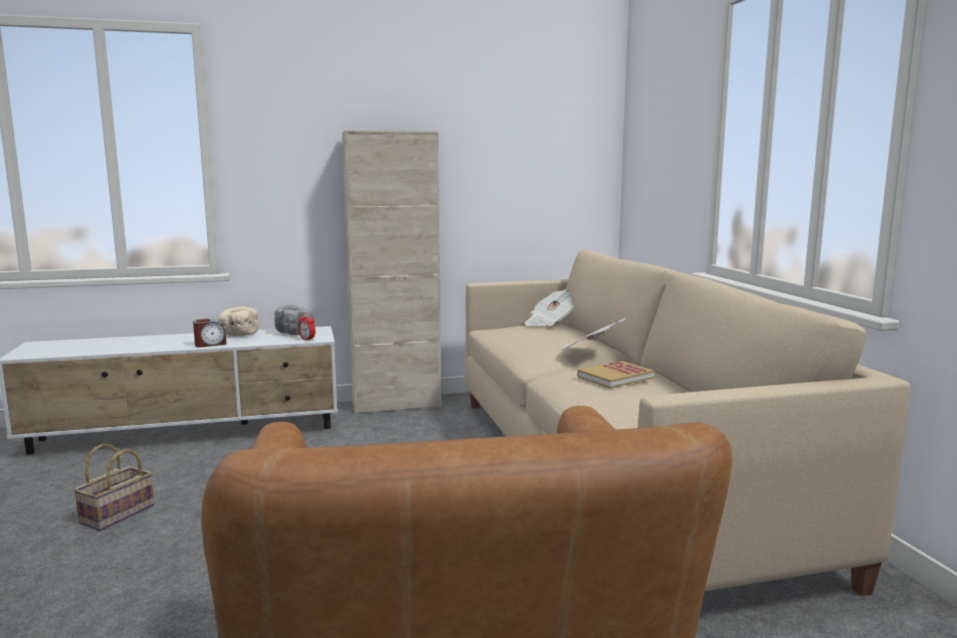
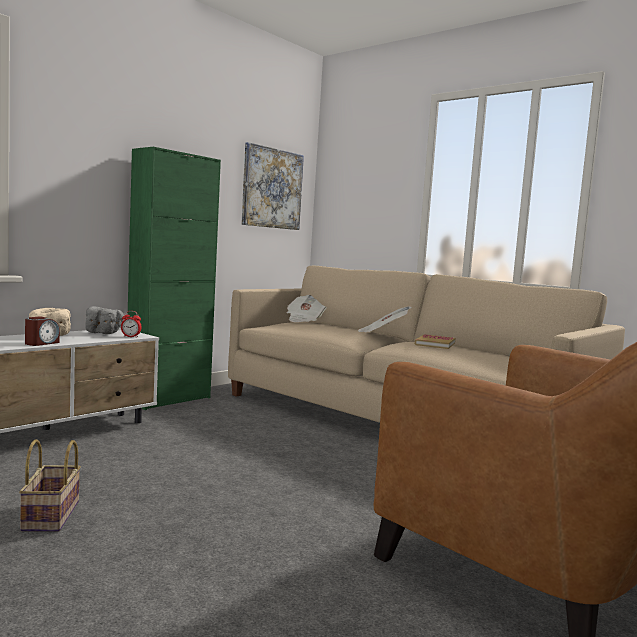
camera: 35 degrees left, 5 degrees down
(396, 404) = (169, 400): beige cabinet -> green cabinet
(546, 151) = (272, 188): none -> picture

